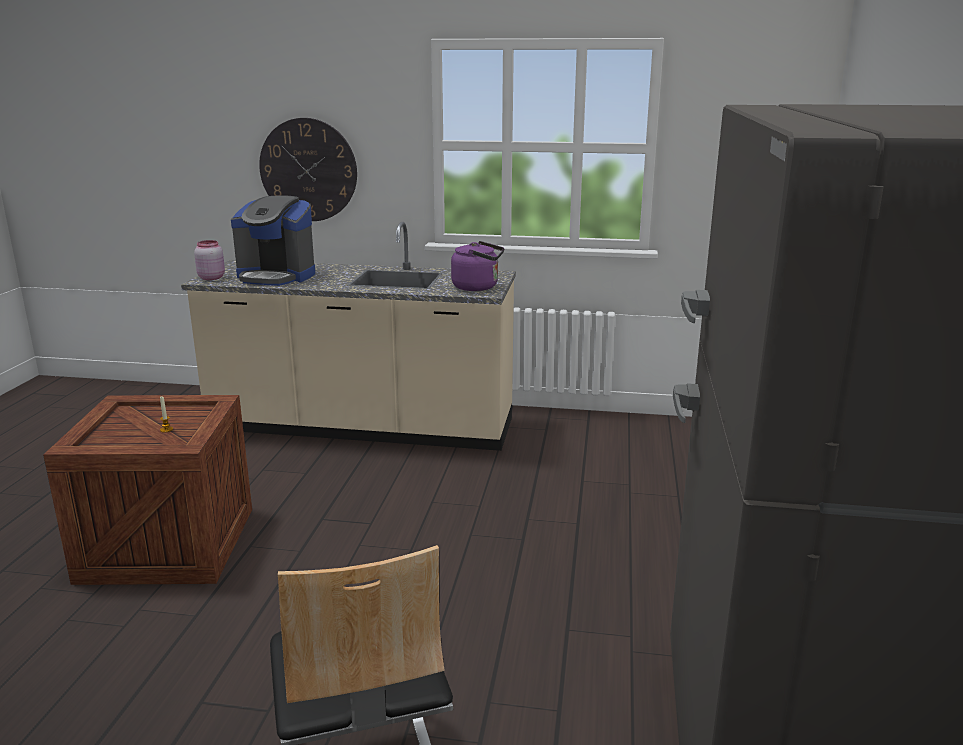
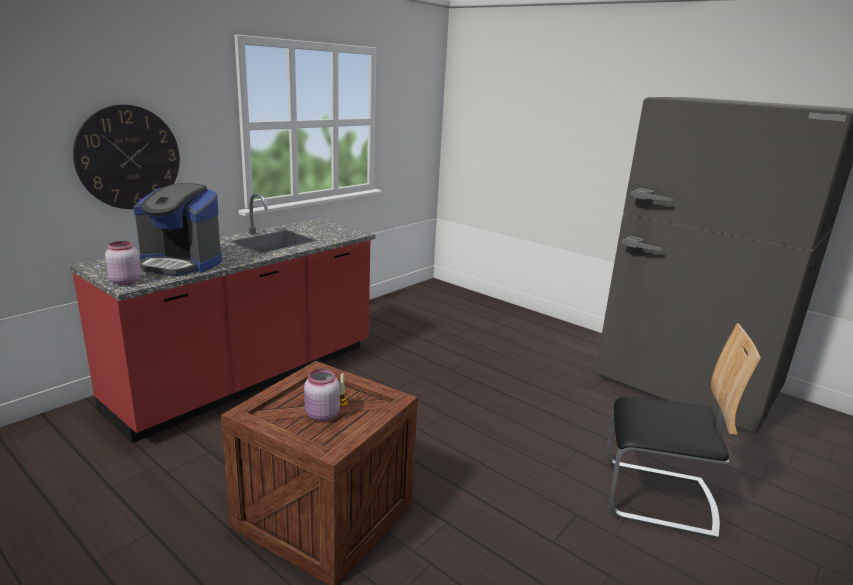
camera: 60 degrees left, 0 degrees up
(136, 429) = (321, 416): none -> pink jar
(276, 276) = (181, 264): coffee machine -> coffee machine turned 60 degrees clockwise
(362, 427) = (249, 378): beige counter -> red counter
(478, 287) = (341, 232): purple kettle -> none

